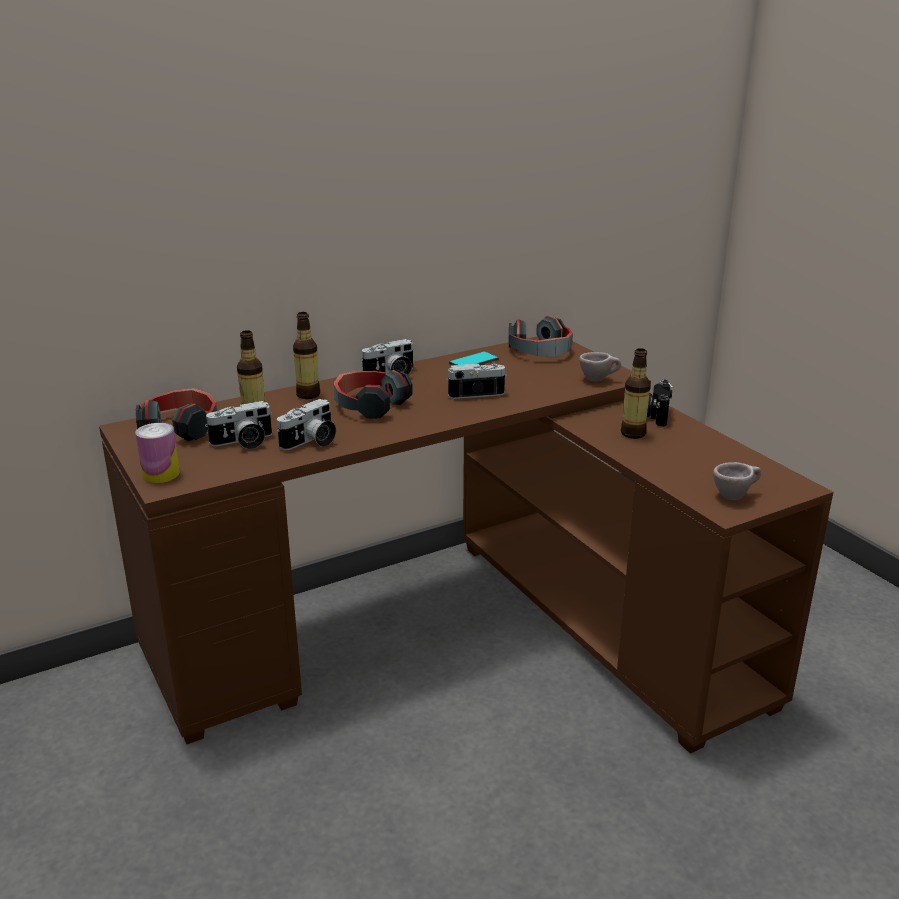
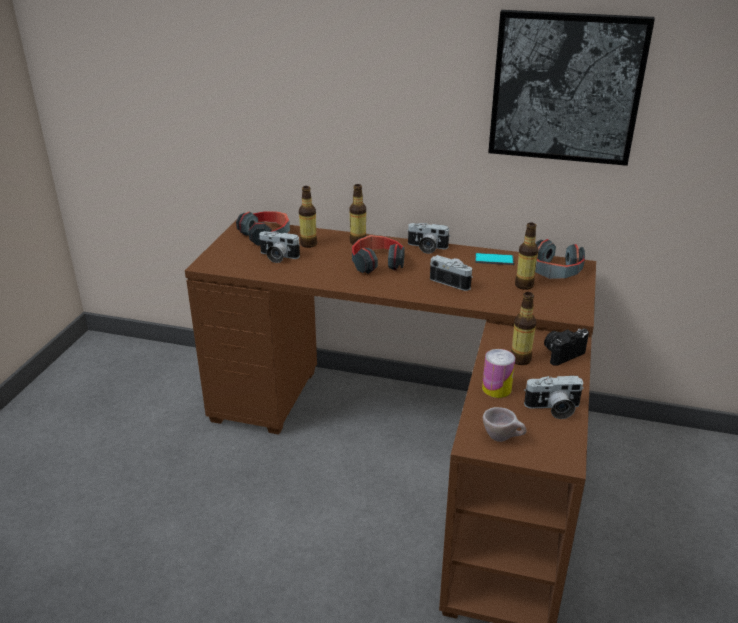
camera: 45 degrees right, 5 degrees up
(161, 474) = (215, 258): can -> can (496, 389)
(311, 442) = (307, 272): camera -> camera (553, 409)
(505, 138) = (566, 88): none -> picture
(540, 371) = (524, 285): none -> bottle
(598, 379) = (554, 308): beige cup -> none

